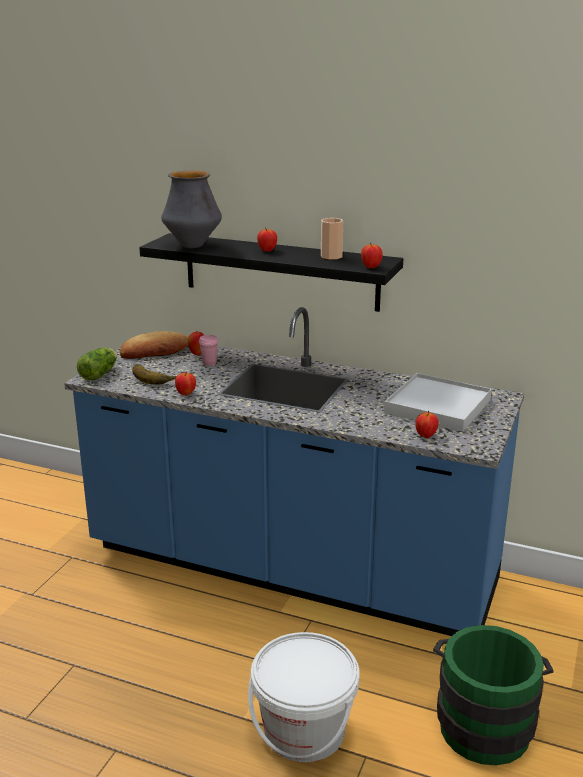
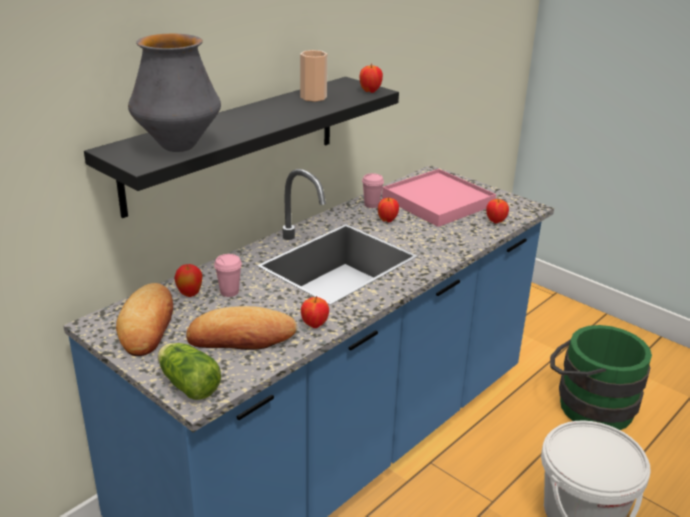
camera: 70 degrees left, 5 degrees up
(157, 377) = (241, 337): banana -> bread
(267, 250) = (255, 117): apple -> apple (387, 220)
(396, 382) = (371, 205): none -> pink cup
(438, 406) = (437, 201): white tray -> pink tray

